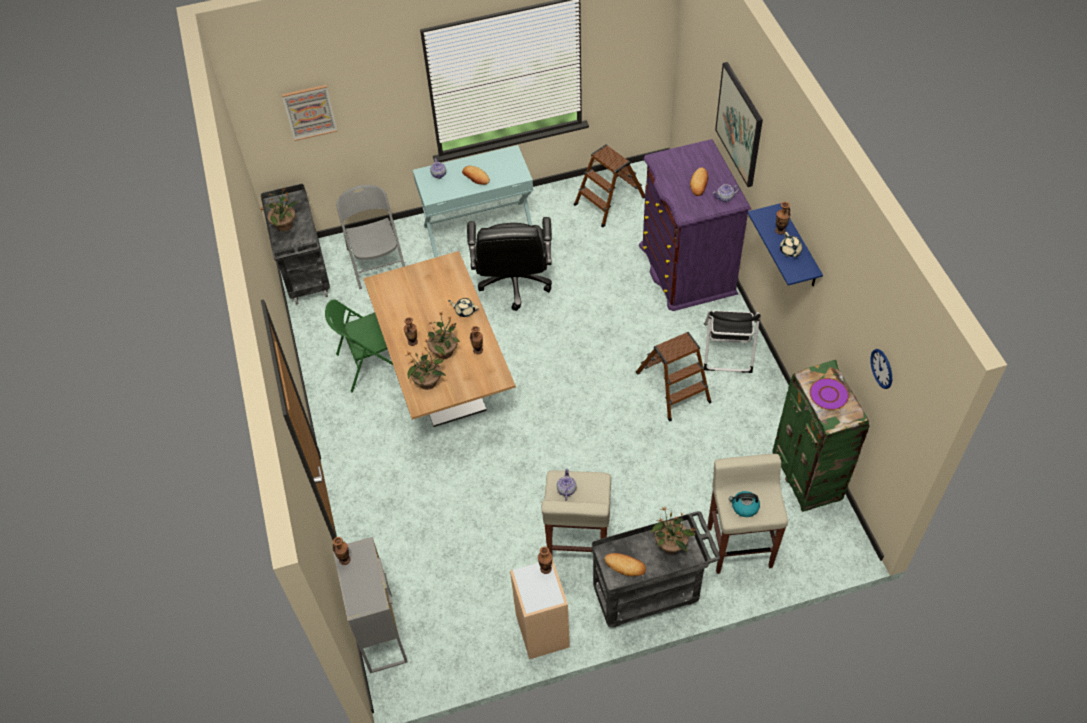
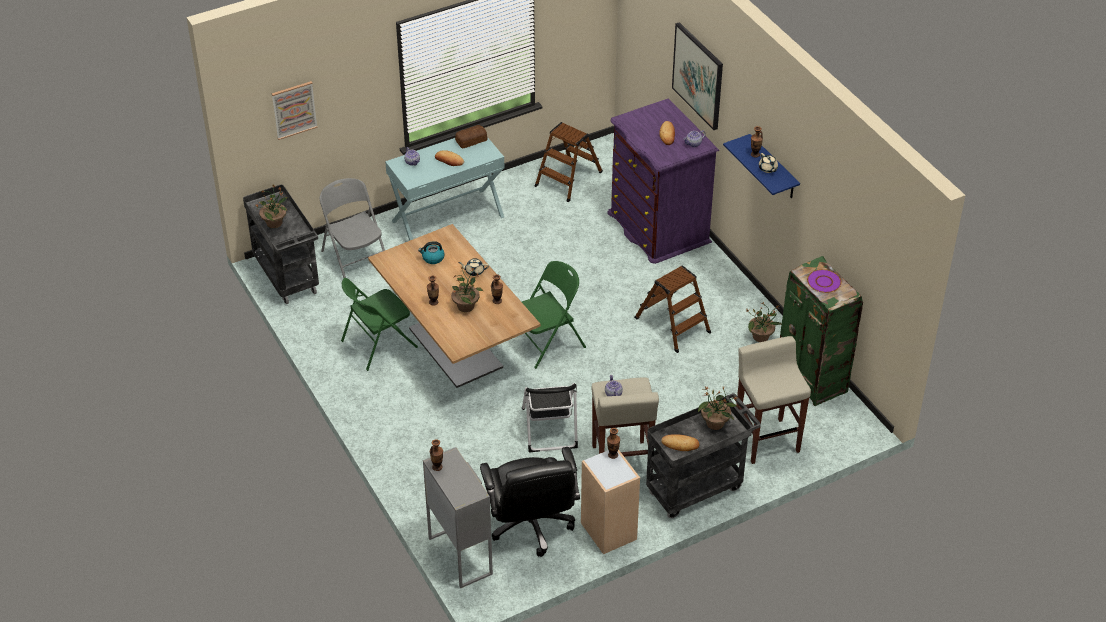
camera: 15 degrees left, 10 degrees down
(428, 382) = (459, 332): potted plant -> potted plant (761, 337)
(504, 157) = (470, 140): none -> bread
(513, 285) = (497, 261): black office chair -> black office chair (530, 528)
(539, 388) = (547, 342): none -> green chair
(727, 350) = (714, 288): step ladder -> step ladder (549, 430)
(744, 507) = (771, 385): kettle -> kettle (432, 258)
(882, 368) = (866, 243): wall clock -> none

